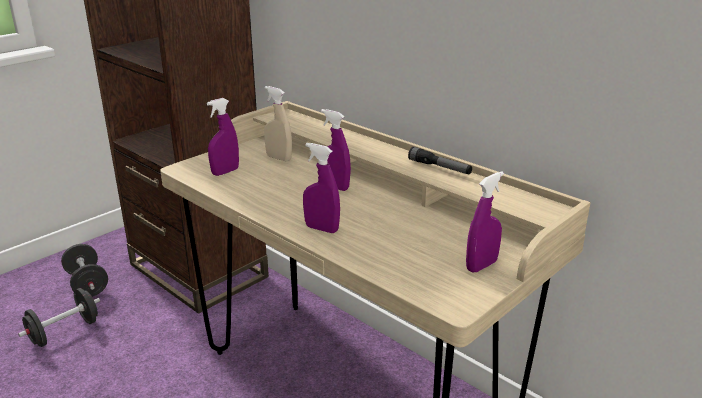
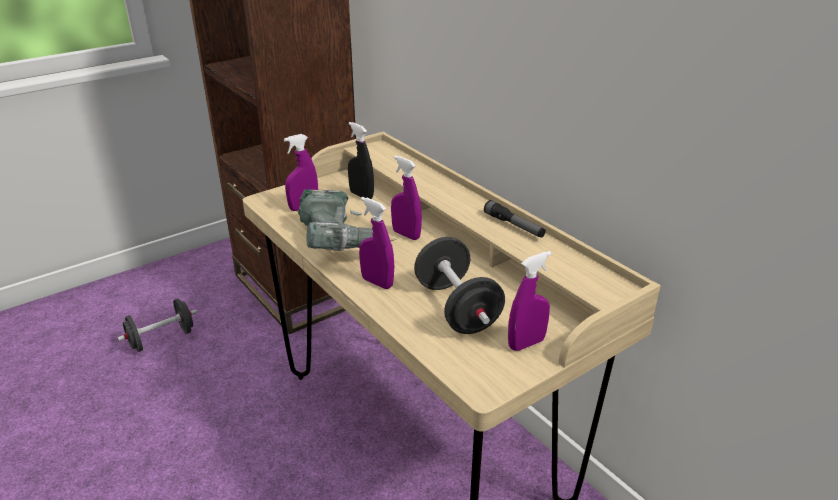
camera: 10 degrees right, 5 degrees up
(87, 284) = (192, 292): black dumbbell -> black dumbbell (457, 308)
(274, 199) = (342, 243): none -> power drill
(279, 158) = (361, 195): beige spray bottle -> black spray bottle

